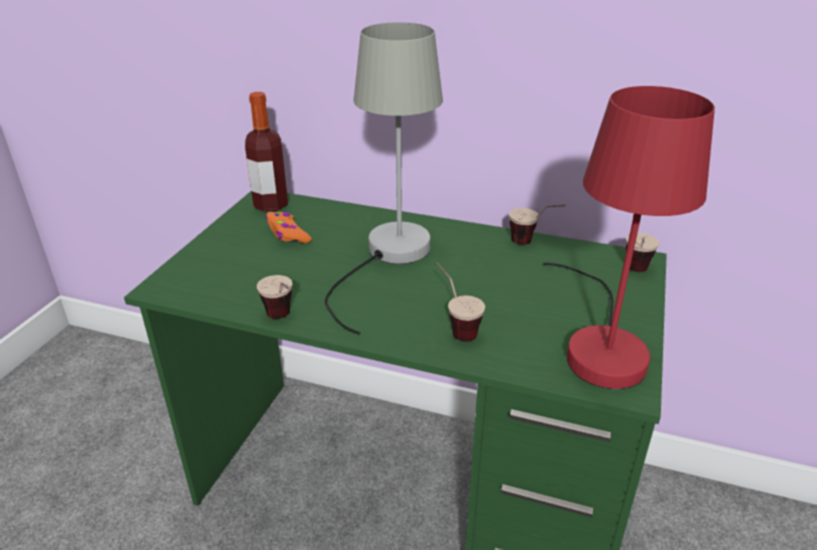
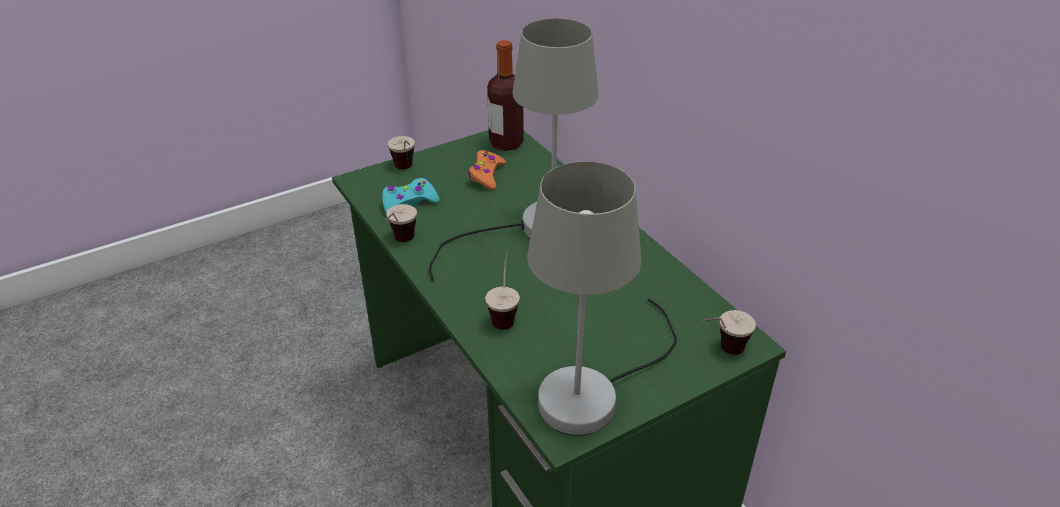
camera: 40 degrees right, 5 degrees up
(243, 284) = (409, 203): none -> turquoise game controller
(532, 243) = (669, 277): cup -> cup (406, 170)
(602, 345) = (593, 391): red table lamp -> grey table lamp

